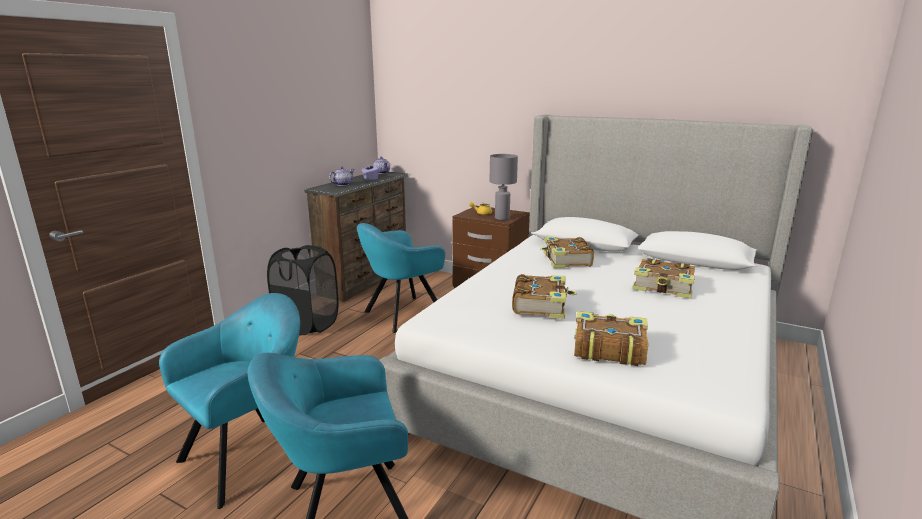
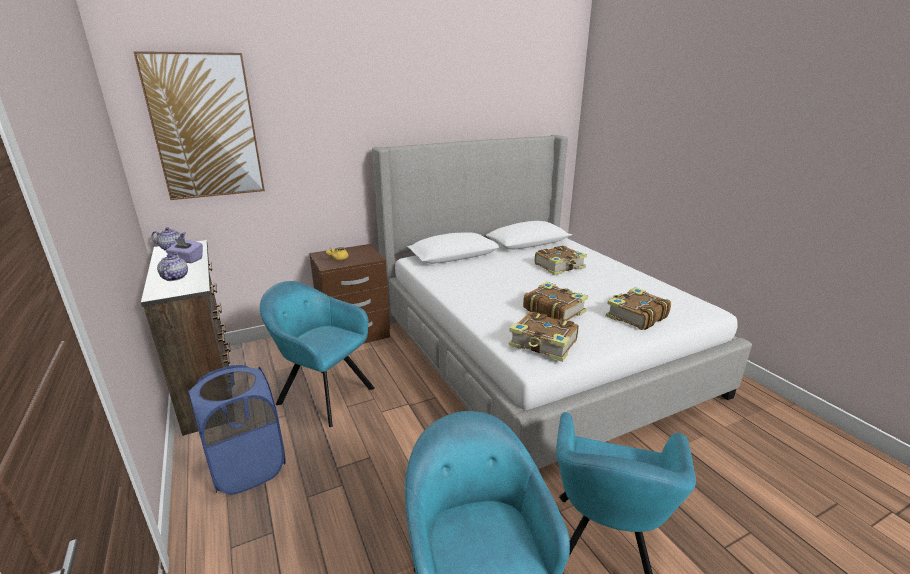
camera: 55 degrees left, 5 degrees up
(307, 324) = (248, 468): black laundry basket -> blue laundry basket
(401, 314) = (323, 394): turquoise armchair -> turquoise armchair turned 120 degrees clockwise
(422, 86) = (205, 127): none -> picture
(502, 218) = (366, 256): grey table lamp -> none
(566, 260) = (478, 273): book -> book (544, 344)

